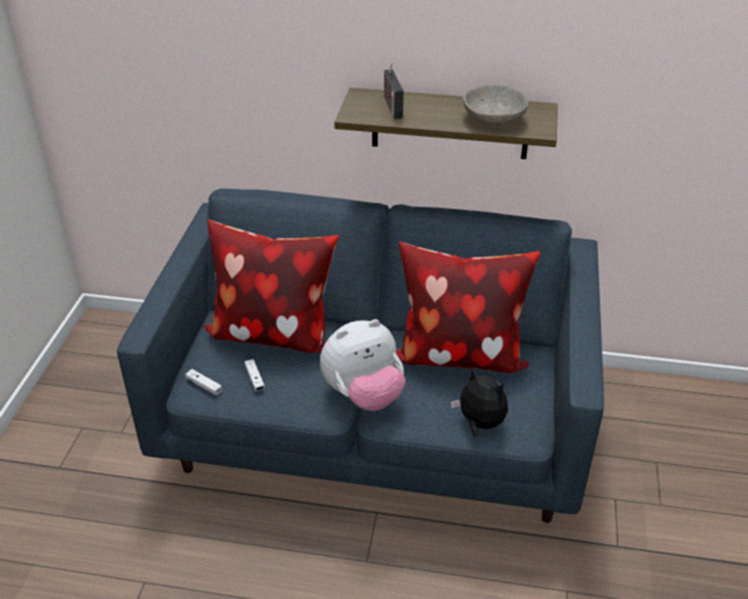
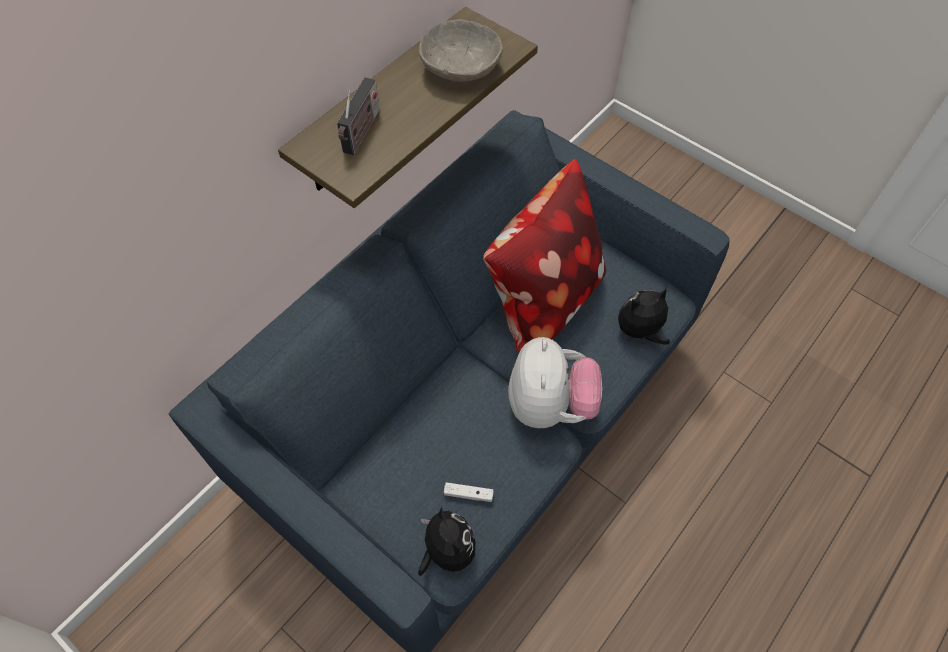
camera: 60 degrees left, 20 degrees up
(204, 385) = (447, 551): white game controller -> plush toy
(272, 332) = (405, 444): pillow -> none
(391, 106) = (361, 133): radio -> radio turned 90 degrees counterclockwise

